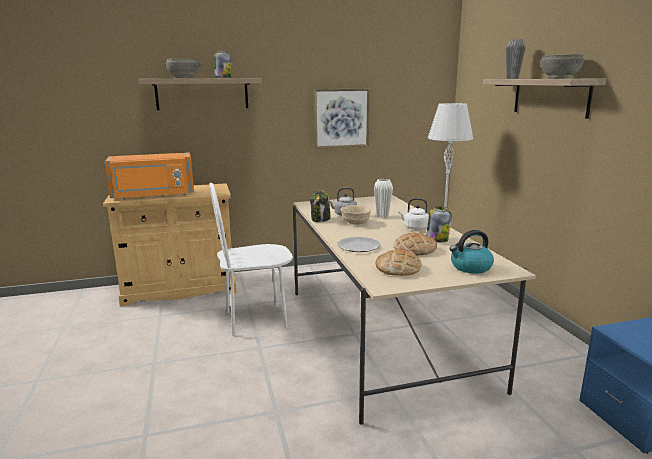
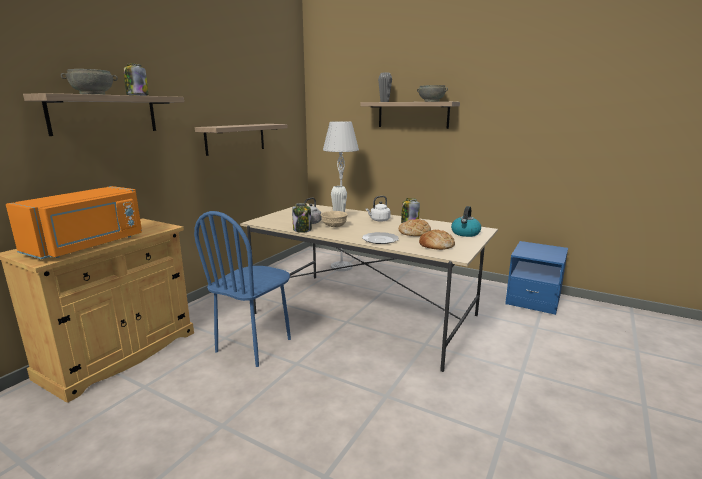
camera: 45 degrees left, 0 degrees up
(256, 319) = (254, 345): white chair -> blue chair
(341, 118) = (235, 138): picture -> shelf

